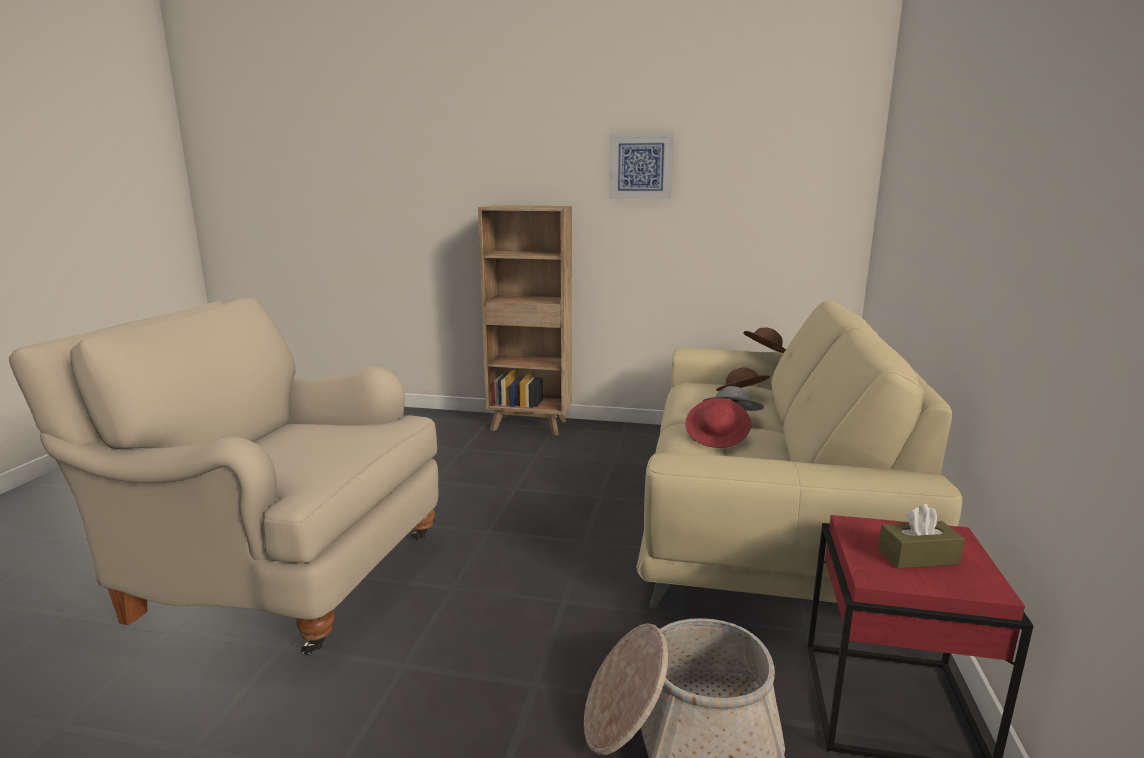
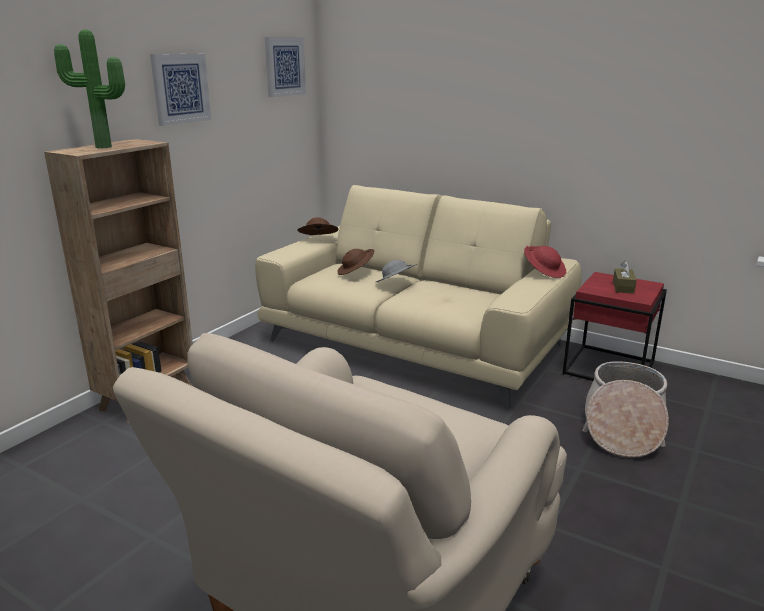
camera: 70 degrees left, 5 degrees up
(517, 206) = (102, 147): none -> potted plant
(717, 437) = (428, 295): red hat -> red hat (544, 272)
(806, 149) = (284, 66): none -> picture

